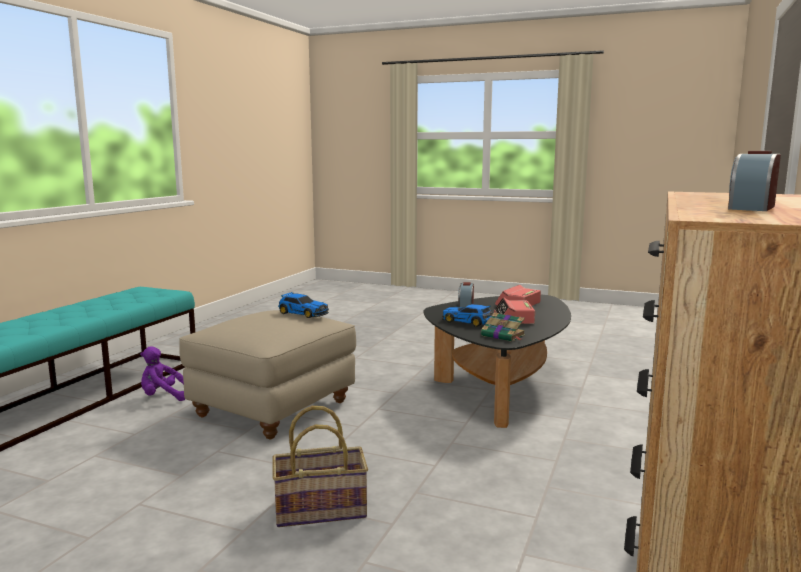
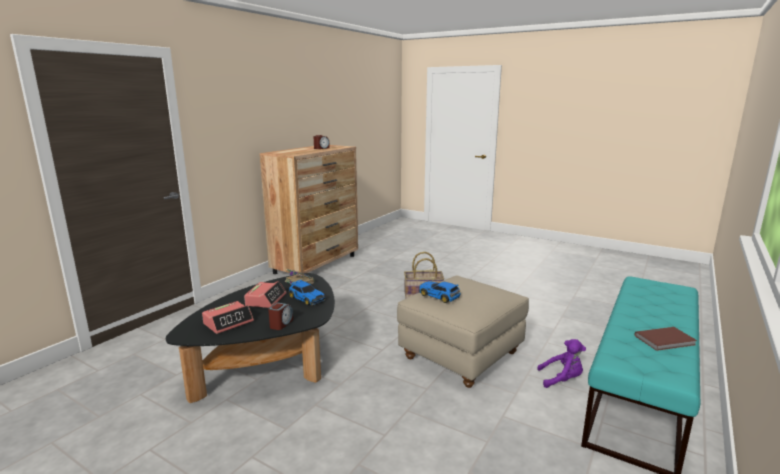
camera: 170 degrees left, 5 degrees up
(99, 301) = (666, 340): none -> brown book

